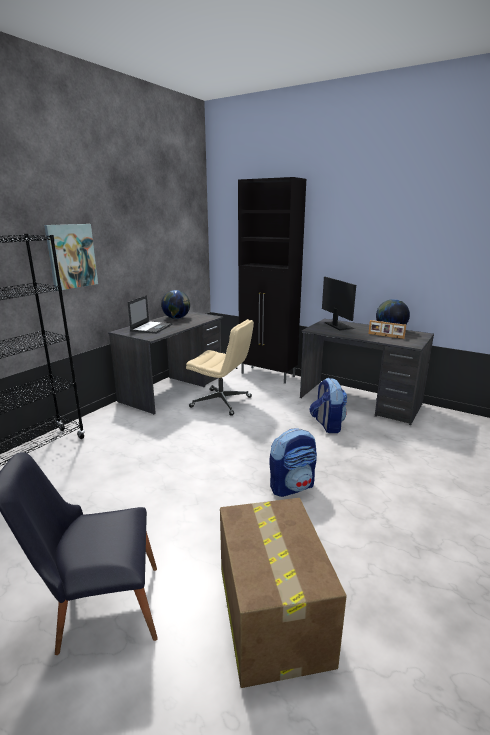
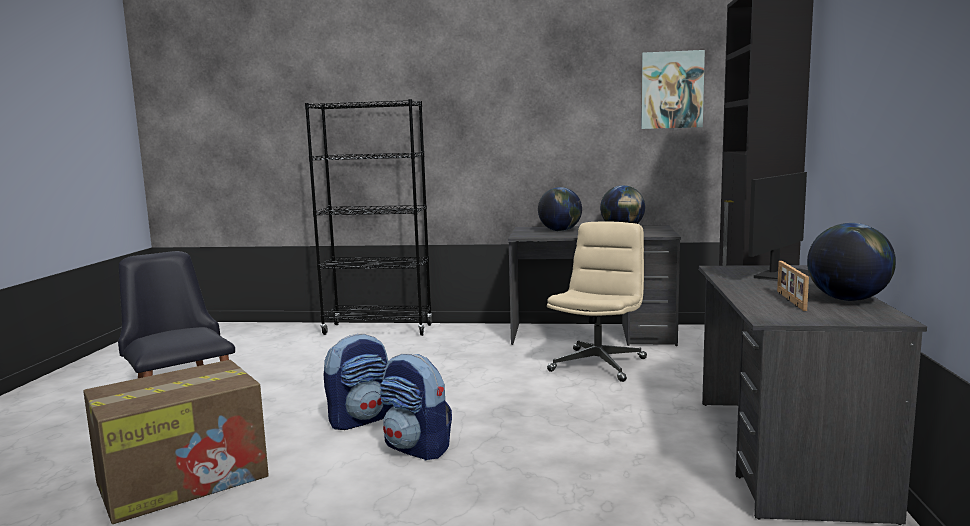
camera: 65 degrees right, 10 degrees down
(71, 256) = (476, 127): picture -> picture (672, 90)
(152, 327) = (560, 231): laptop -> globe
(222, 402) = (598, 364): beige office chair -> beige office chair turned 150 degrees counterclockwise
(327, 425) = (631, 441): backpack -> backpack (360, 419)

